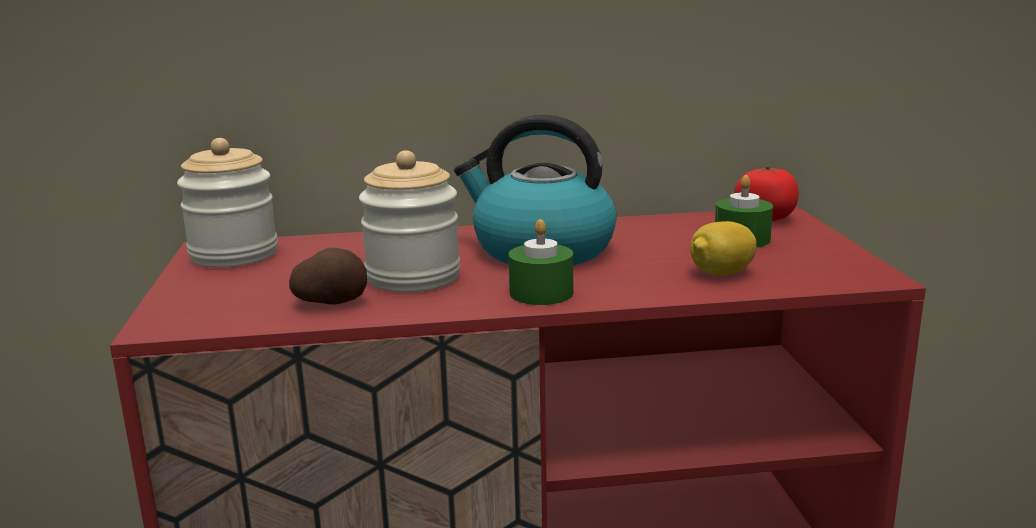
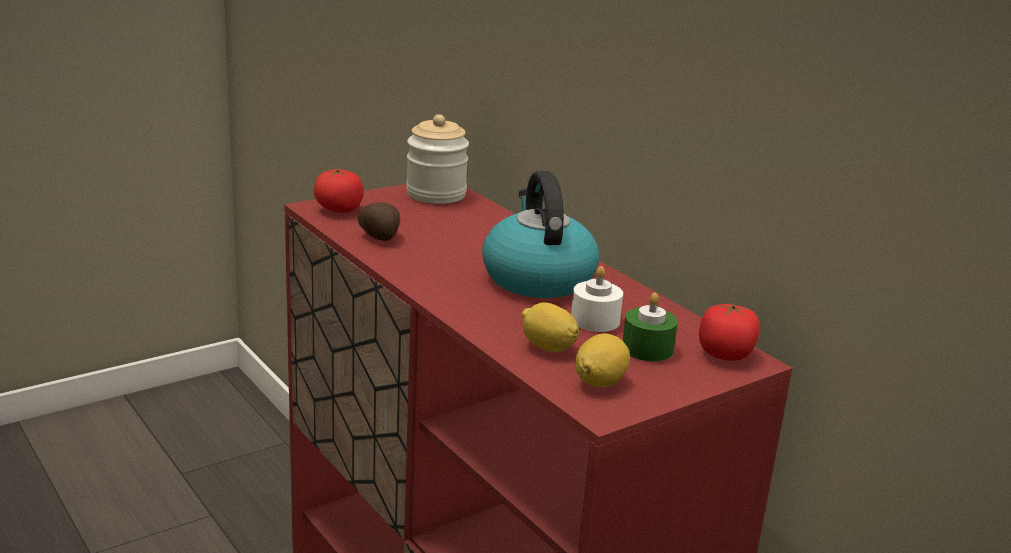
camera: 60 degrees right, 5 degrees up
(196, 312) = (339, 209): none -> tomato
(413, 277) = (442, 249): jar -> none
(541, 293) = (448, 291): green candle -> none
(666, 246) = (595, 320): none -> white candle
(809, 267) = (600, 382): none -> lemon

